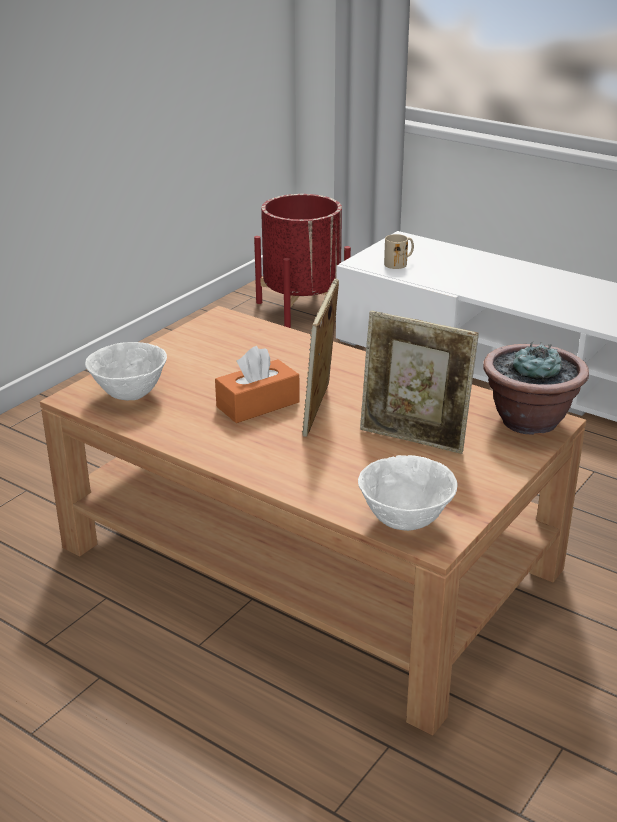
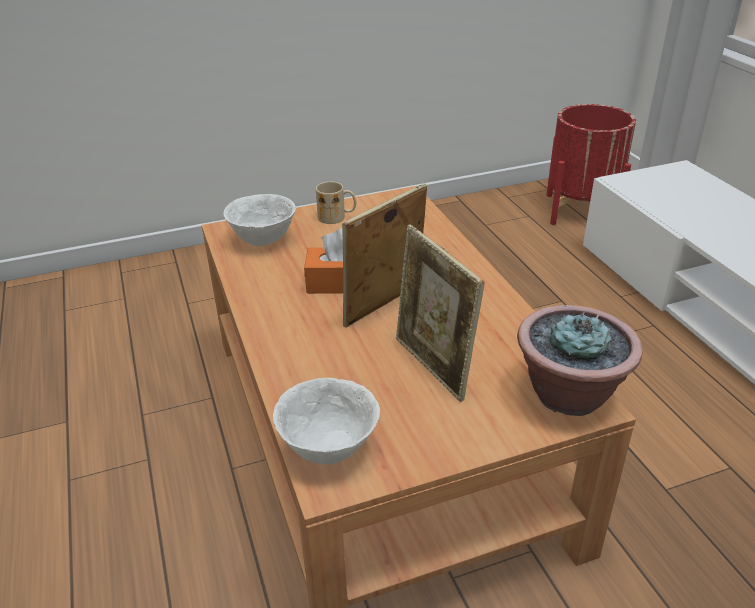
camera: 35 degrees right, 5 degrees up
(399, 263) = (655, 191): beige mug -> beige mug (337, 217)

